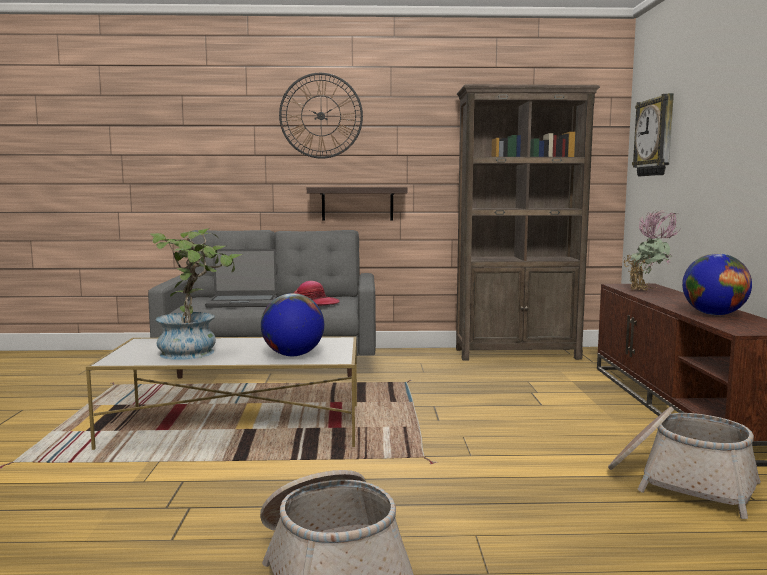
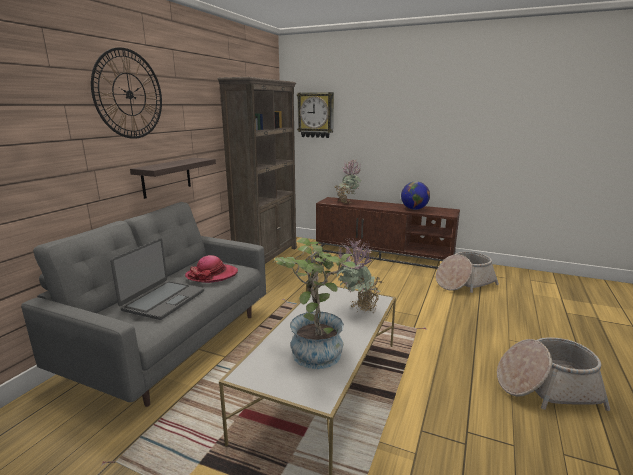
camera: 65 degrees left, 10 degrees up
(293, 355) = (358, 311): globe -> potted plant

